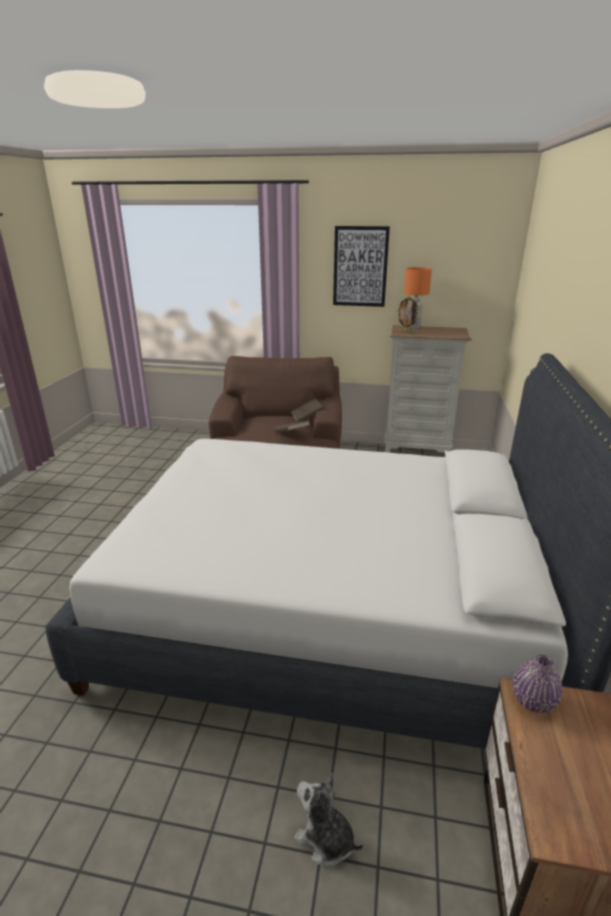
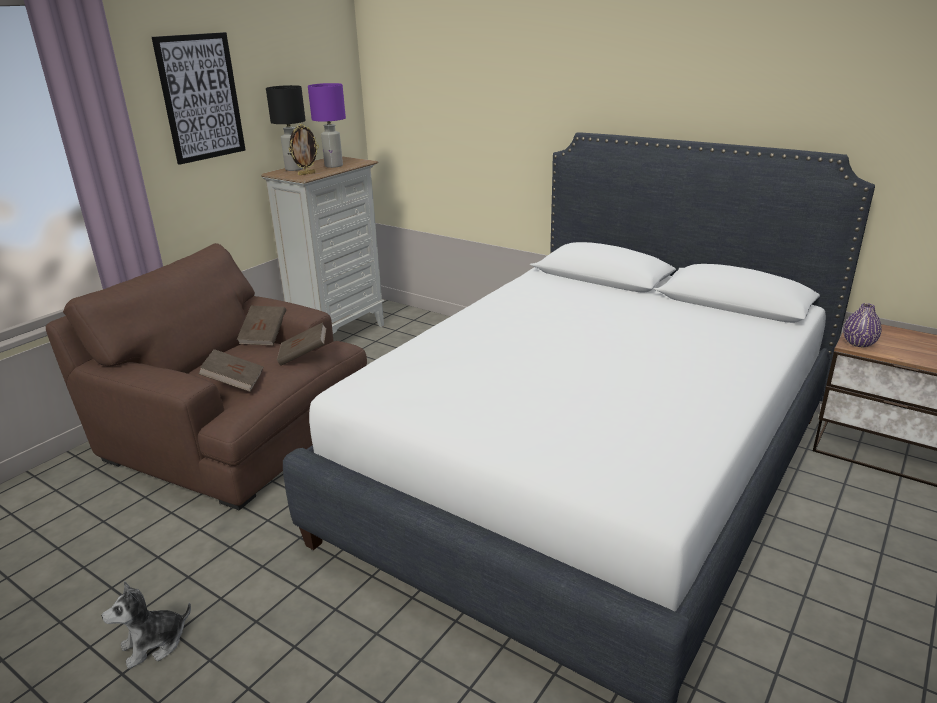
camera: 65 degrees left, 0 degrees up
(248, 427) = (234, 382): none -> brown book
(325, 839) = (867, 546): plush toy -> plush toy (154, 644)
(413, 328) = (295, 169): orange table lamp -> black table lamp
(436, 333) = (334, 166): none -> purple table lamp

